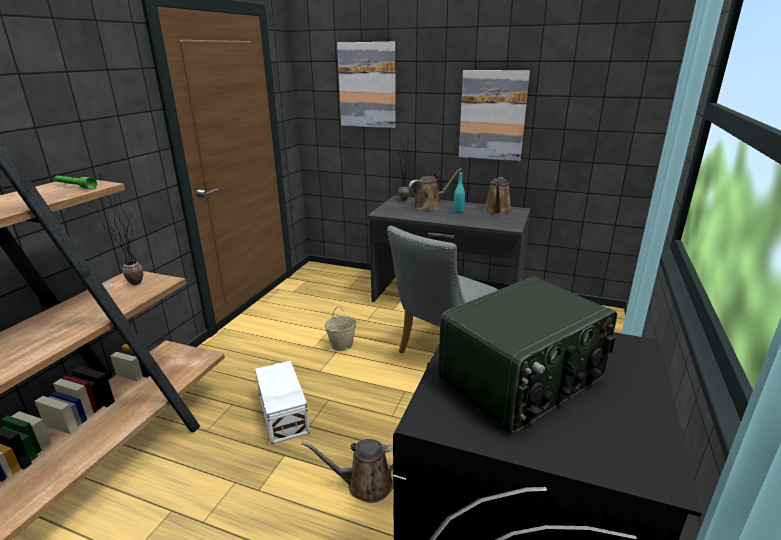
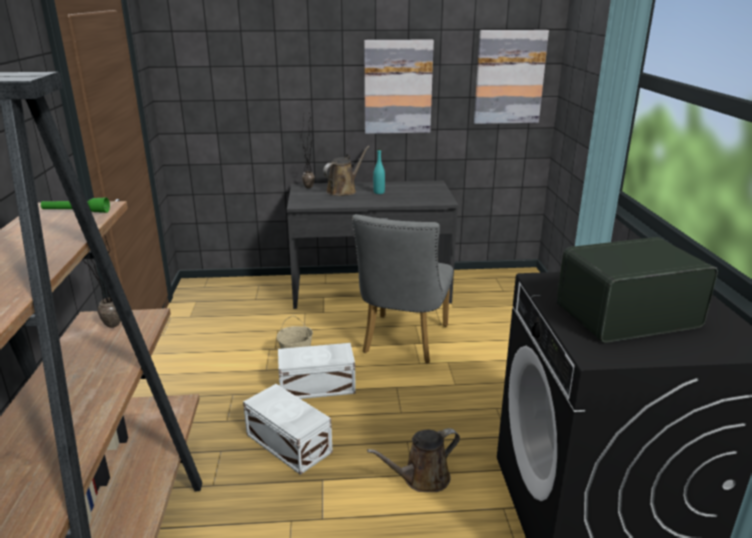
camera: 25 degrees left, 0 degrees up
(341, 372) = (318, 386): none -> white storage box
(367, 85) = (250, 58): picture -> picture (509, 77)
(497, 210) = (415, 187): brown watering can -> none
(523, 380) = (625, 315): radio -> radio turned 135 degrees counterclockwise

